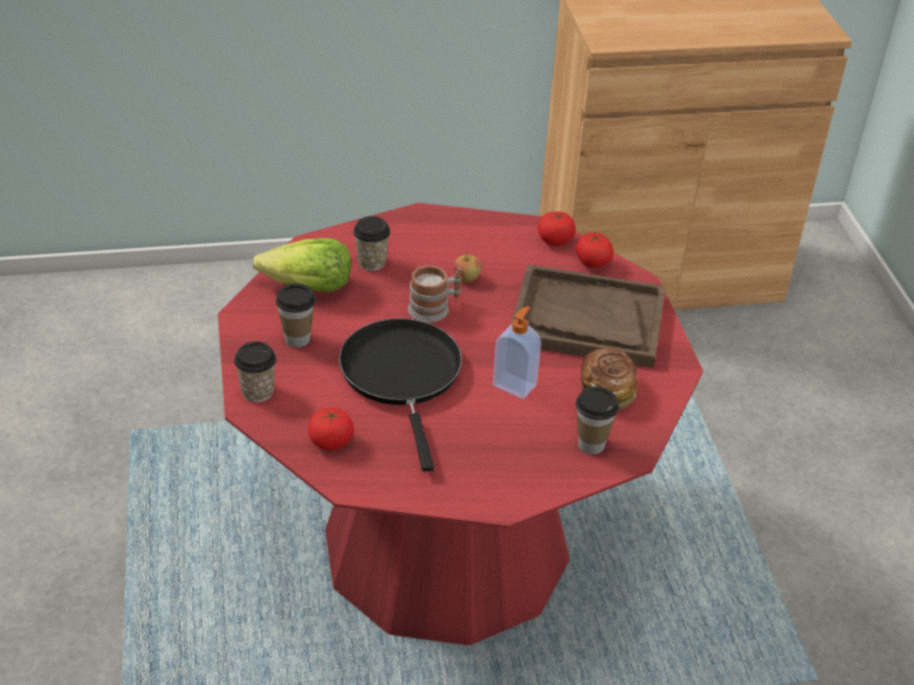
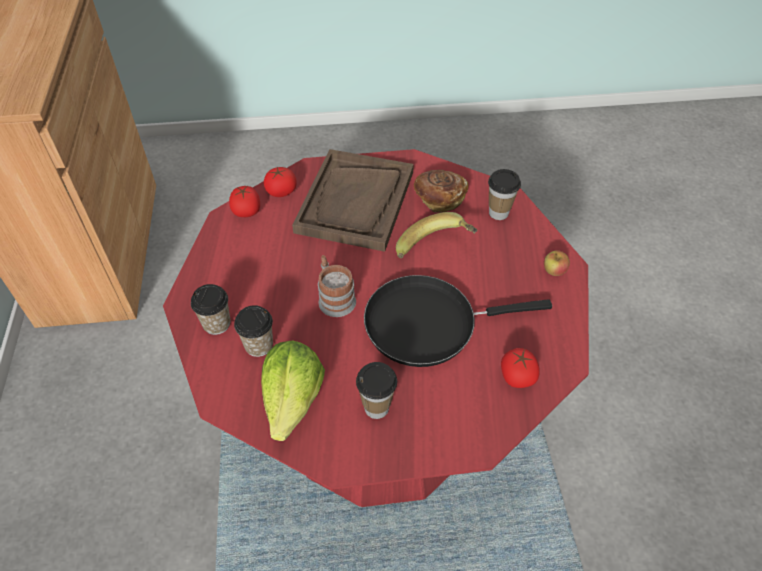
camera: 85 degrees left, 10 degrees up
(257, 391) = (455, 440): cup -> cup (216, 324)
(466, 278) = (293, 273): apple -> apple (554, 271)
(515, 385) = (435, 250): soap dispenser -> banana

